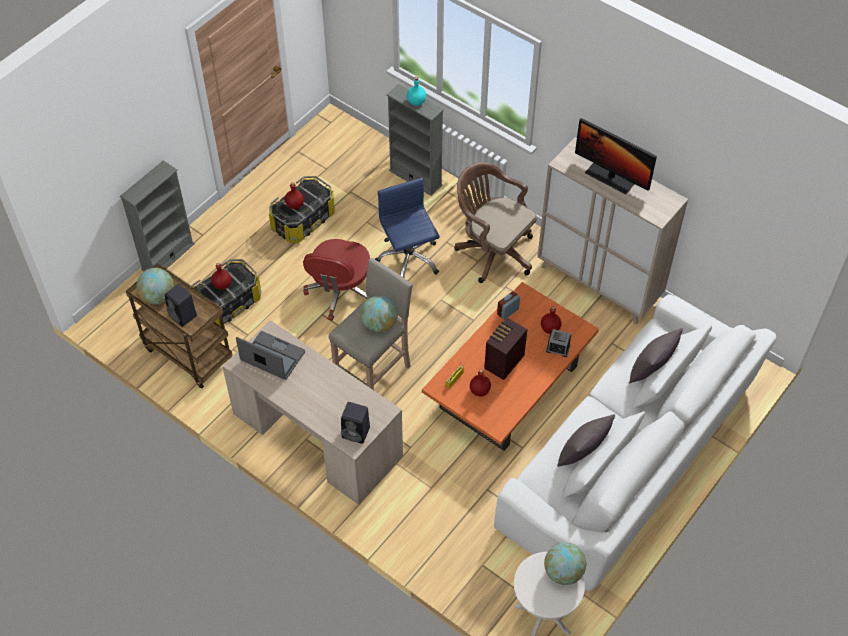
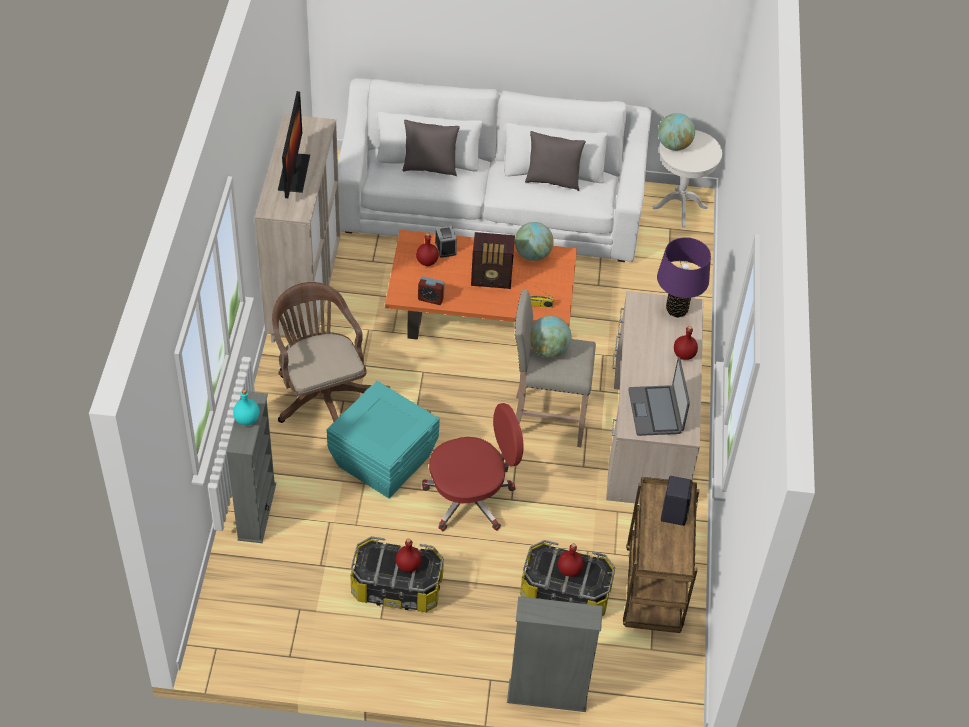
camera: 125 degrees left, 5 degrees down
(158, 296) = (671, 550): globe -> globe (532, 254)
(357, 432) = (676, 310): black speaker -> purple table lamp
(408, 259) = (383, 460): blue office chair -> turquoise storage box
(479, 390) = (536, 282): red bottle -> red bottle (684, 355)
(492, 251) = (320, 395): brown office chair -> brown office chair turned 150 degrees clockwise

